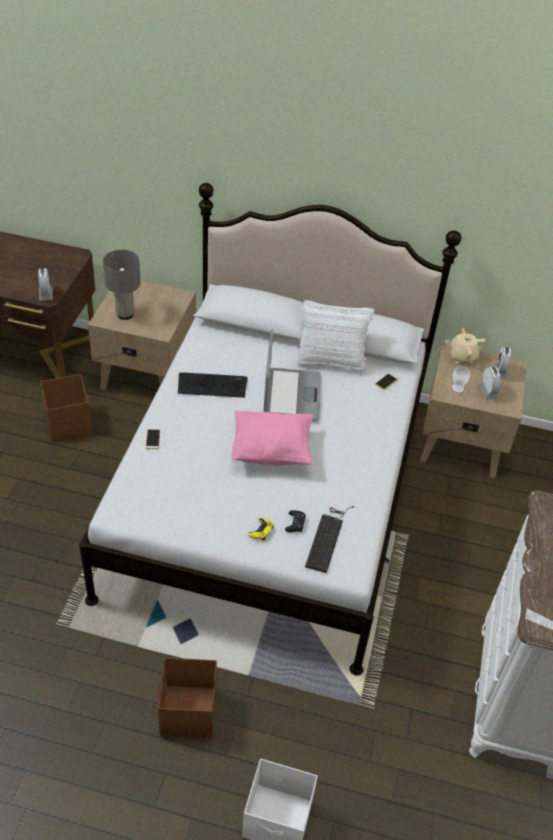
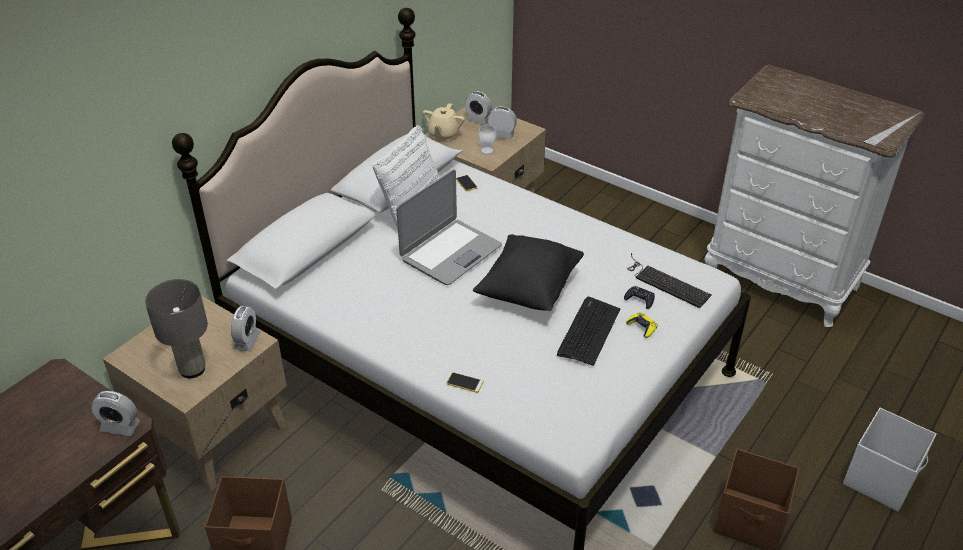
camera: 65 degrees left, 5 degrees down
(161, 328) = (247, 341): none -> alarm clock
(212, 385) = (399, 310): keyboard -> keyboard (588, 331)
(272, 451) = (529, 289): pink pillow -> black pillow
(291, 395) = (450, 252): laptop -> laptop turned 105 degrees clockwise

